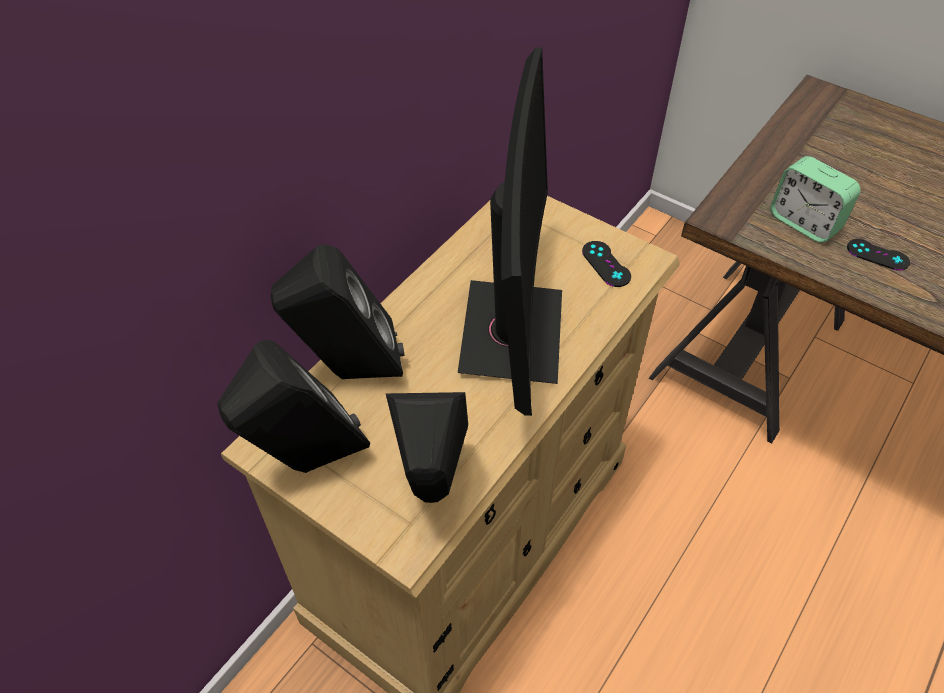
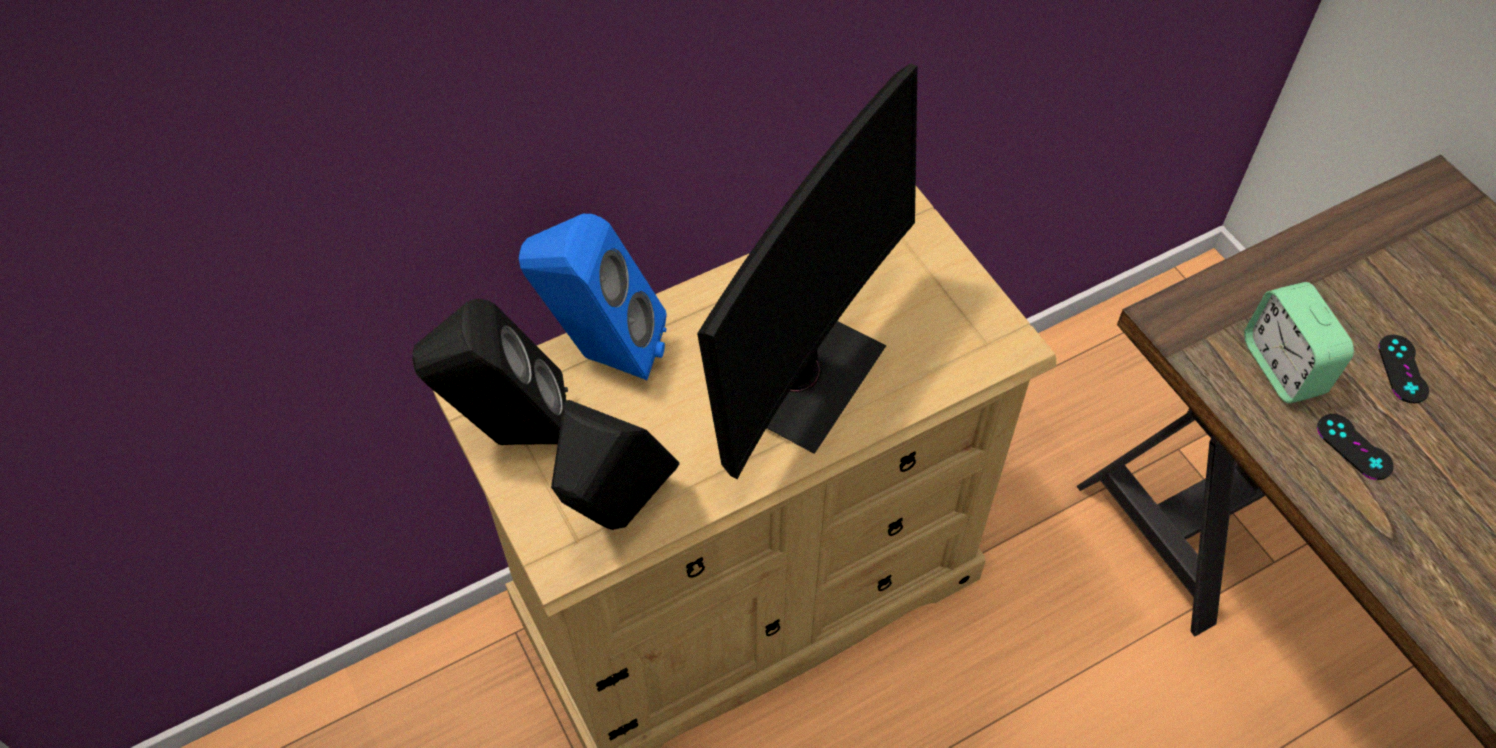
camera: 25 degrees right, 5 degrees up
(349, 372) = (601, 353): black speaker -> blue speaker
(606, 264) = (960, 332): black game controller -> black game controller (1402, 369)

